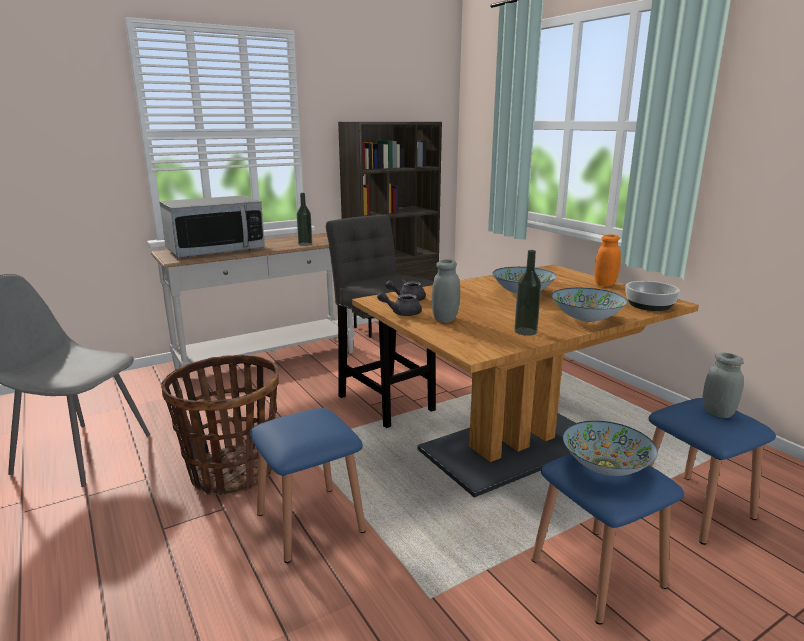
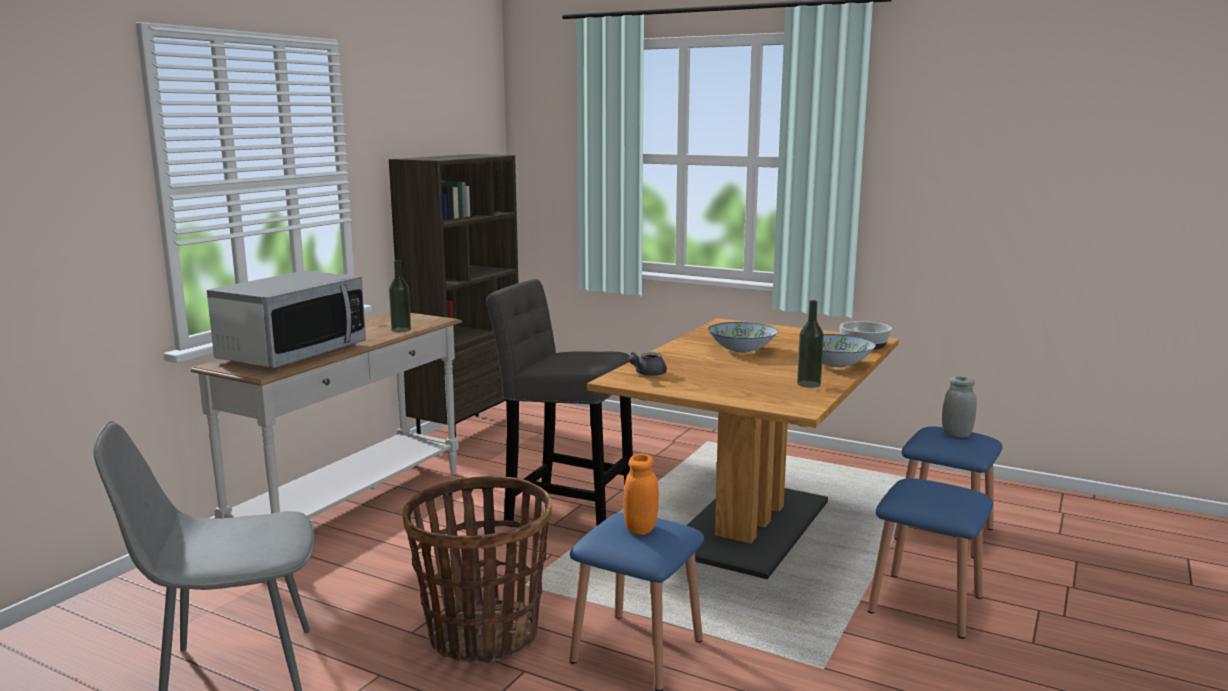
camera: 30 degrees left, 5 degrees down
(402, 313) = (668, 388): grey teapot -> none
(445, 319) = (721, 386): grey jar -> none
(605, 284) = (798, 331): orange jar -> orange jar (640, 529)
(605, 466) = (932, 493): bowl -> none

